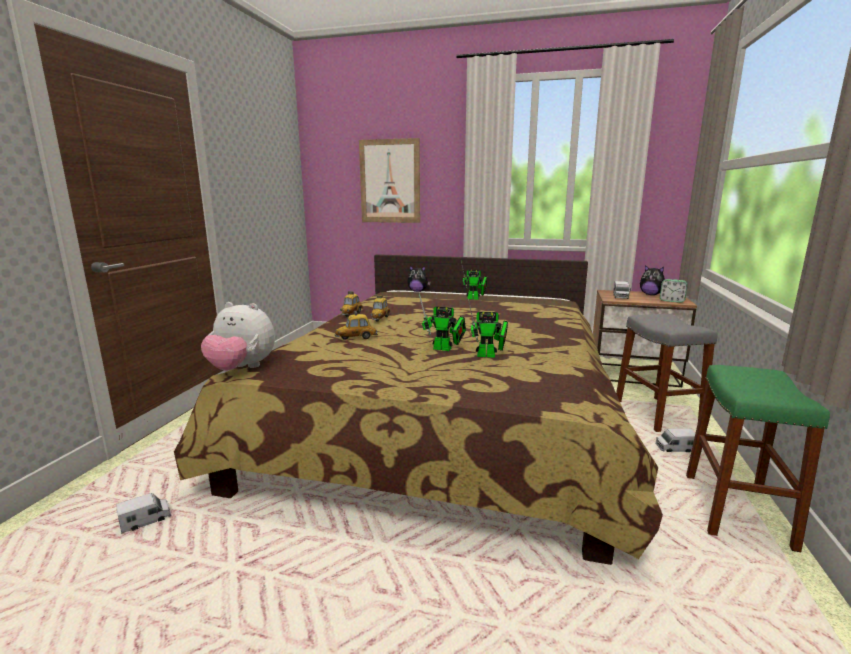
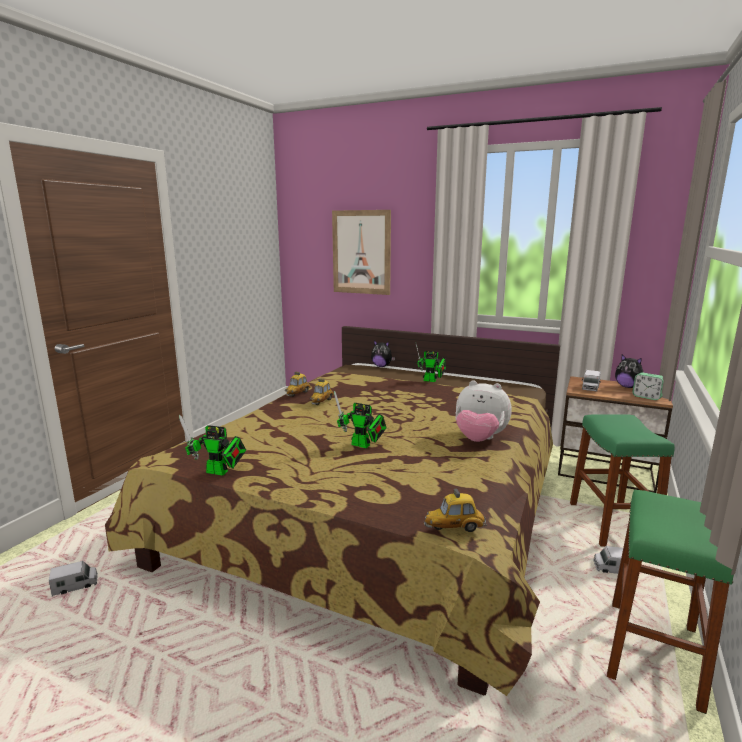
camera: 10 degrees right, 0 degrees up
(242, 369) = (166, 454): plush toy -> plush toy (479, 439)
(356, 338) = (286, 425): toy car -> toy car (454, 527)
(489, 355) = (402, 457): toy robot -> toy robot (220, 472)
(657, 414) = (611, 524): grey stool -> green stool

